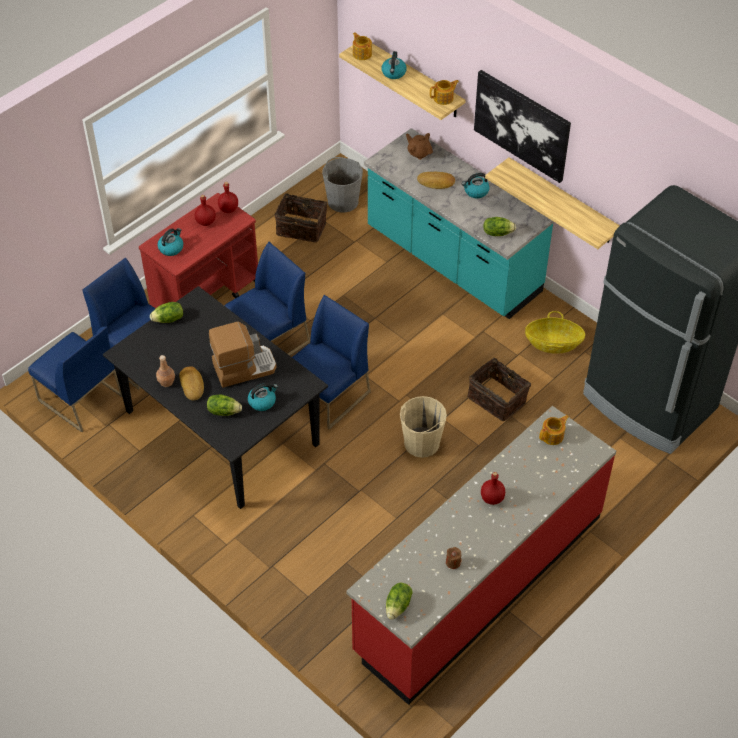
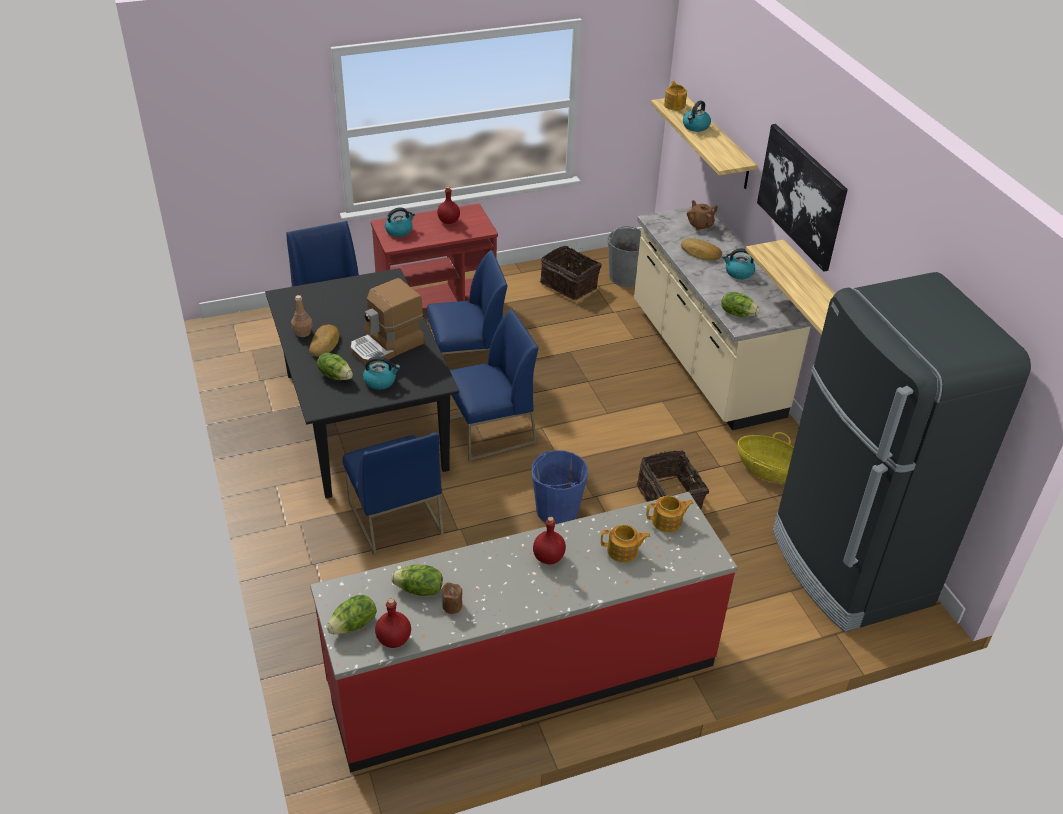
camera: 25 degrees right, 10 degrees down
(80, 398) = (256, 350): blue chair -> blue chair (394, 517)
(168, 319) = (349, 284): lettuce -> lettuce (419, 590)
(229, 209) = (479, 218): red bottle -> red bottle (394, 640)
(244, 367) = (387, 346): coffee machine -> coffee machine turned 135 degrees clockwise
(421, 443) = (556, 510): beige bucket -> blue bucket
(444, 98) = (734, 158): teapot -> teapot (623, 551)
(452, 262) = (704, 360): turquoise counter -> beige counter

